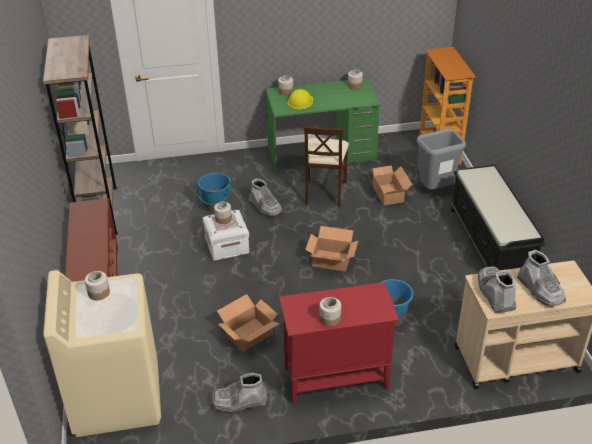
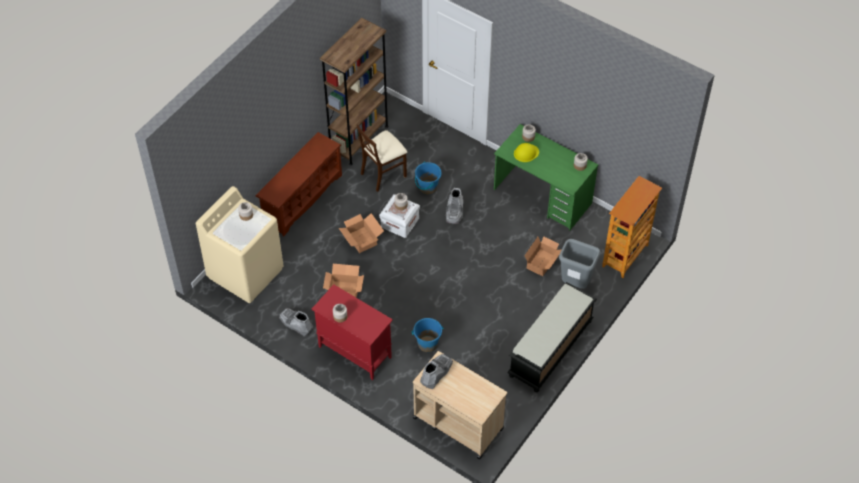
camera: 45 degrees right, 15 degrees up
(324, 192) = (504, 229): beige chair -> beige chair (383, 174)
(332, 260) = (444, 281): cardboard box -> cardboard box (361, 240)
(540, 290) = (461, 391): grey boot -> none

